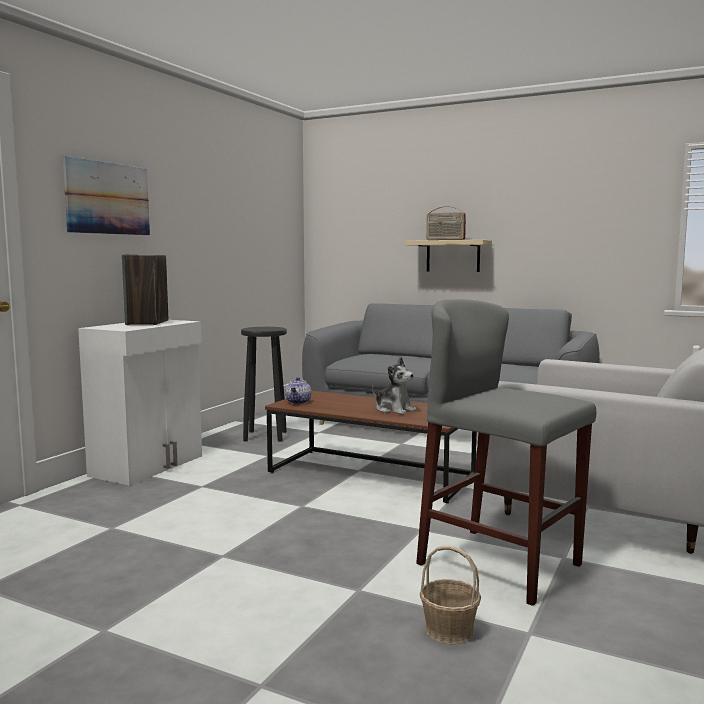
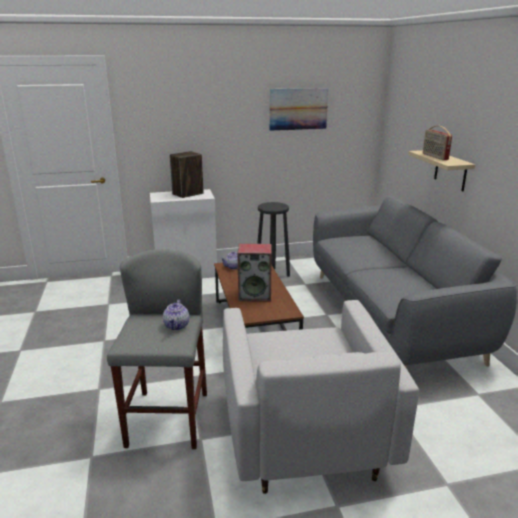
camera: 50 degrees right, 15 degrees up
(108, 198) = (174, 117): picture -> picture (298, 109)
(394, 410) = (255, 295): plush toy -> speaker
(449, 630) = (76, 430): basket -> none
(521, 392) = (177, 325): none -> teapot

